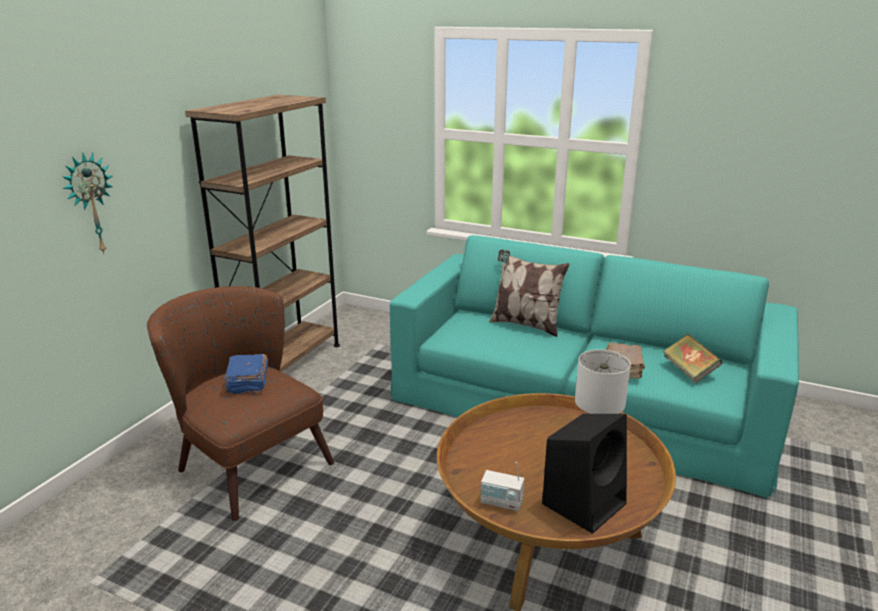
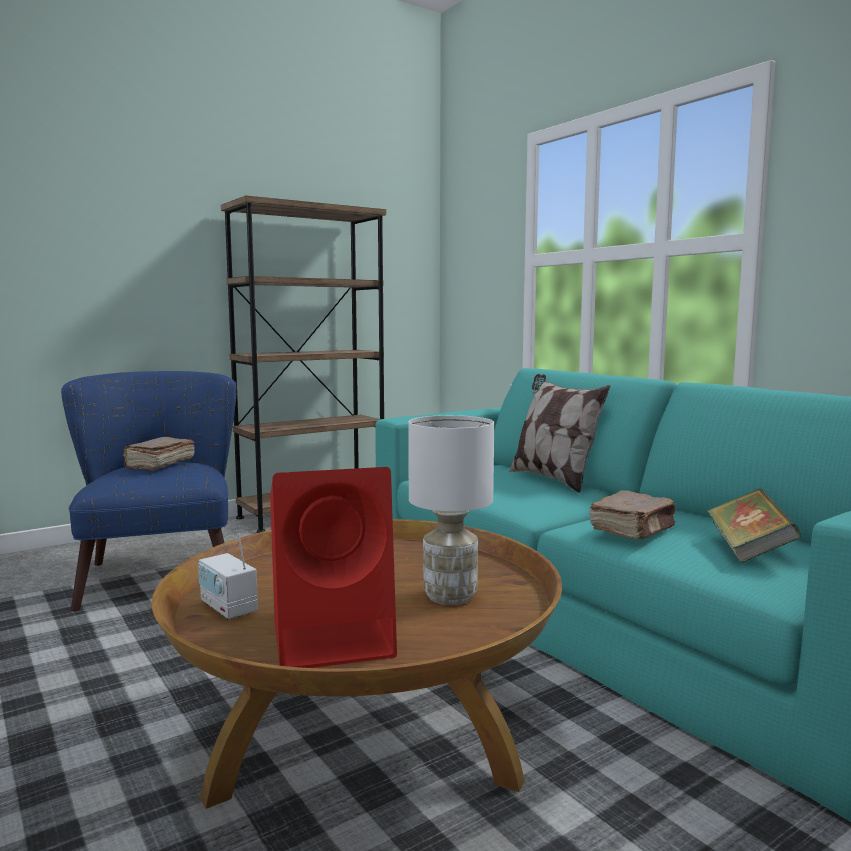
camera: 30 degrees right, 15 degrees down
(90, 204) = (87, 268): wall clock -> none
(247, 382) = (159, 464): blue book -> brown book
(247, 461) = (161, 571): brown armchair -> blue armchair
(584, 502) = (336, 638): black speaker -> red speaker

